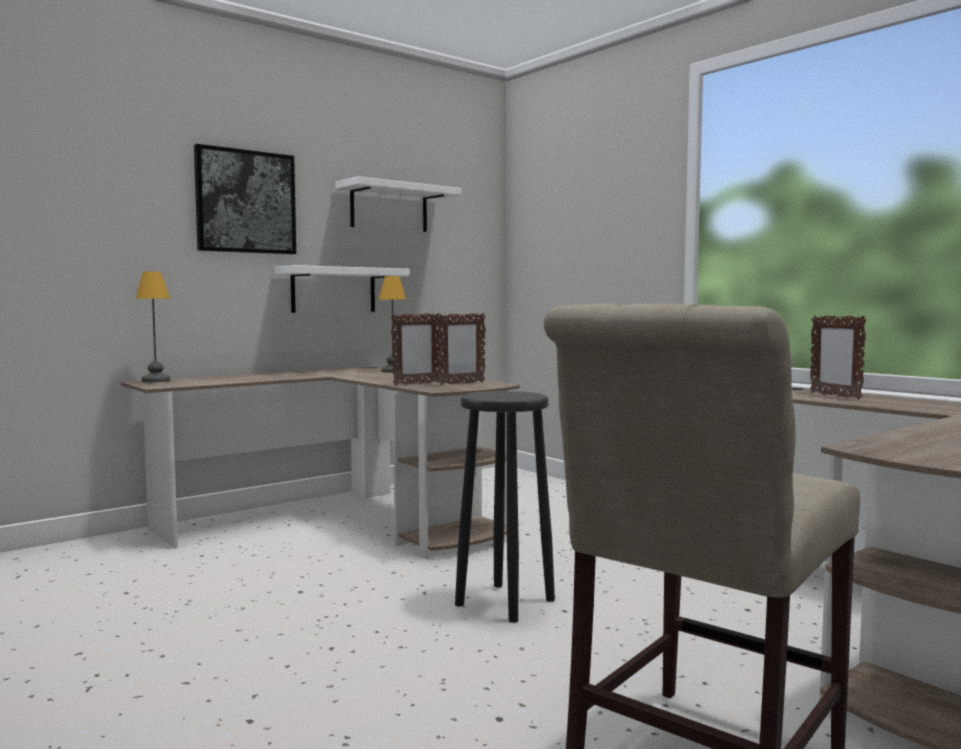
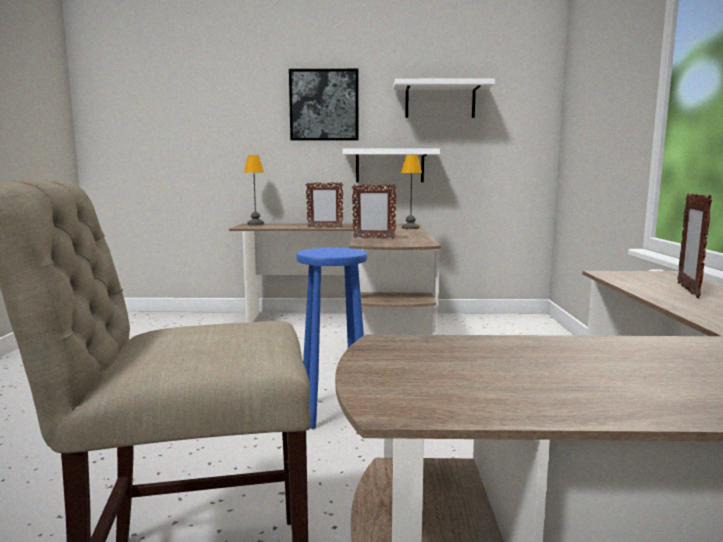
camera: 40 degrees right, 5 degrees up
(461, 383) = (403, 241): picture frame -> picture frame (324, 228)
(504, 603) = (333, 413): black stool -> blue stool

